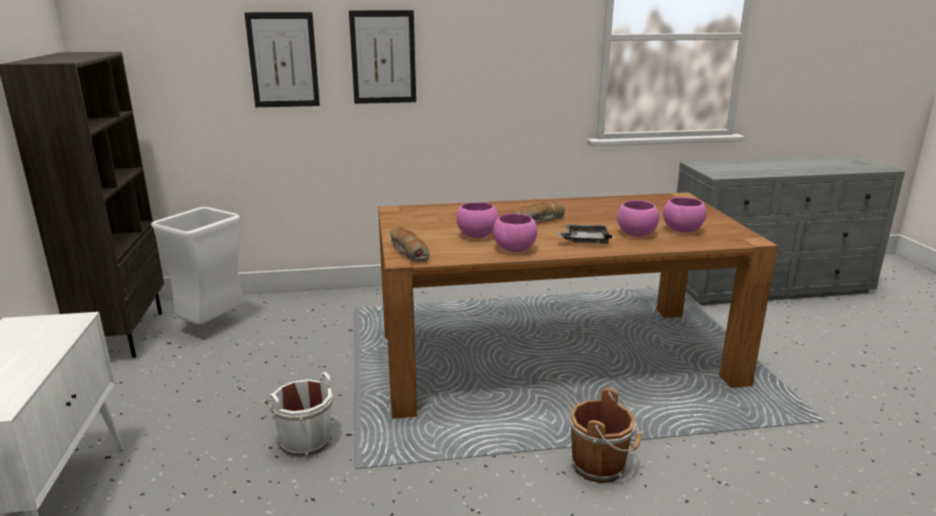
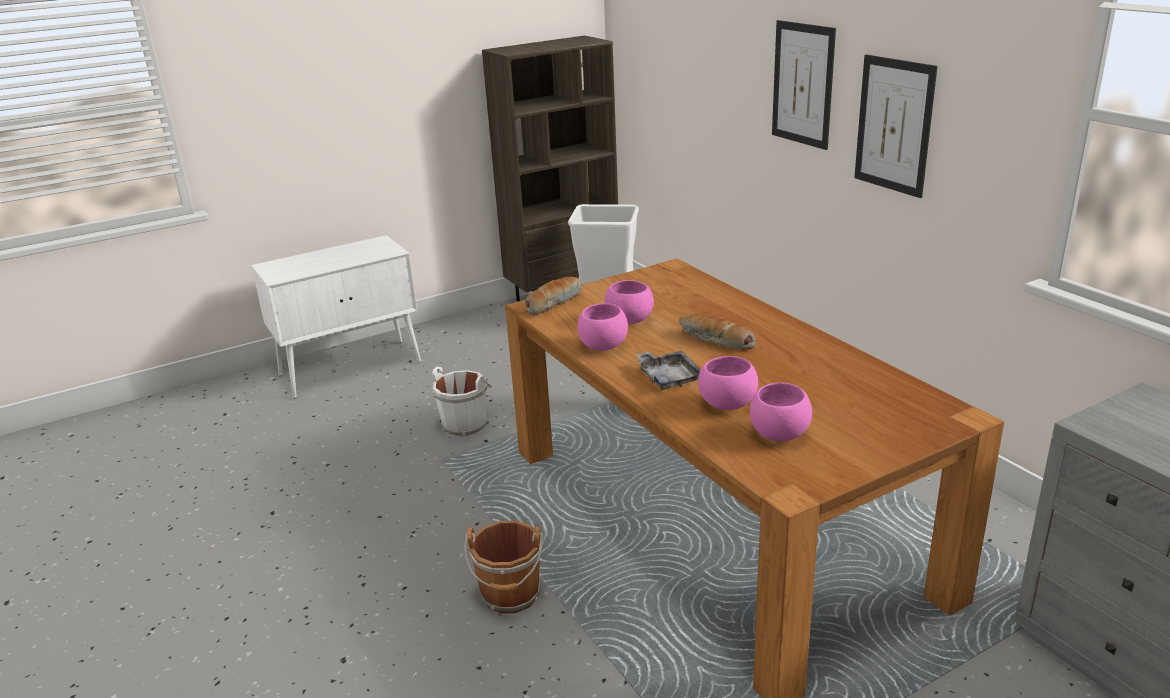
camera: 70 degrees right, 5 degrees up
(283, 60) = (724, 69): picture -> picture (894, 125)

